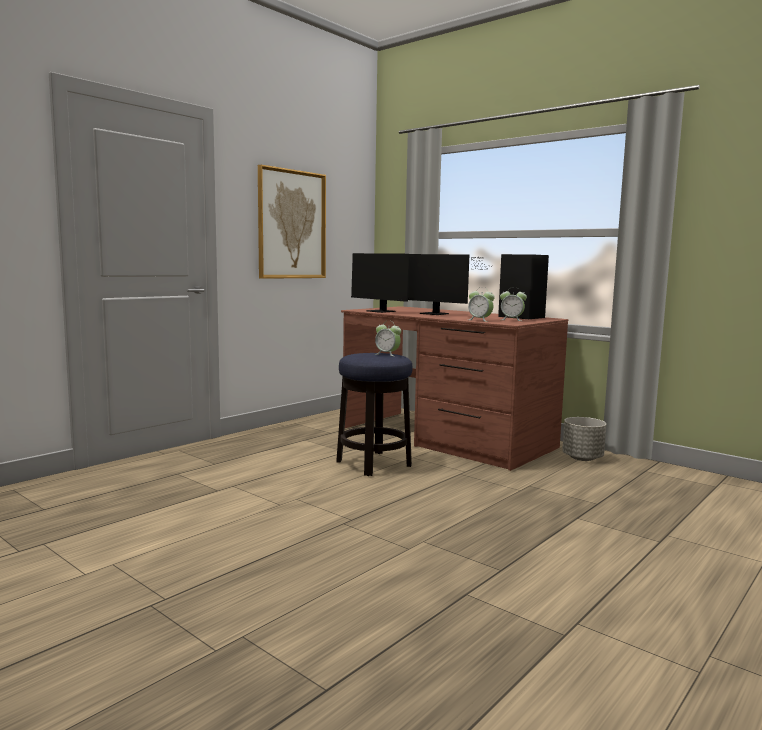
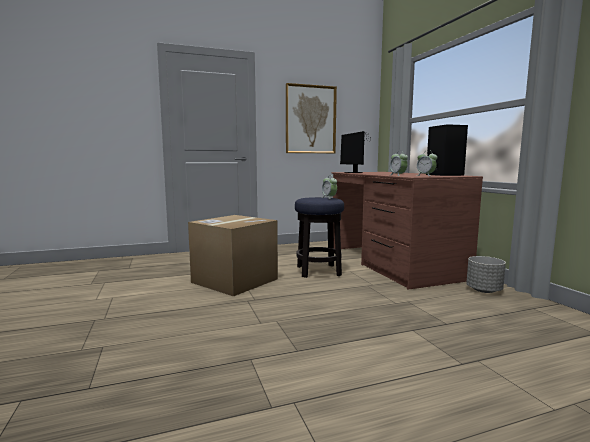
camera: 30 degrees right, 0 degrees up
(277, 498) = (235, 281): none -> cardboard box
(437, 314) = (385, 173): monitor -> none

